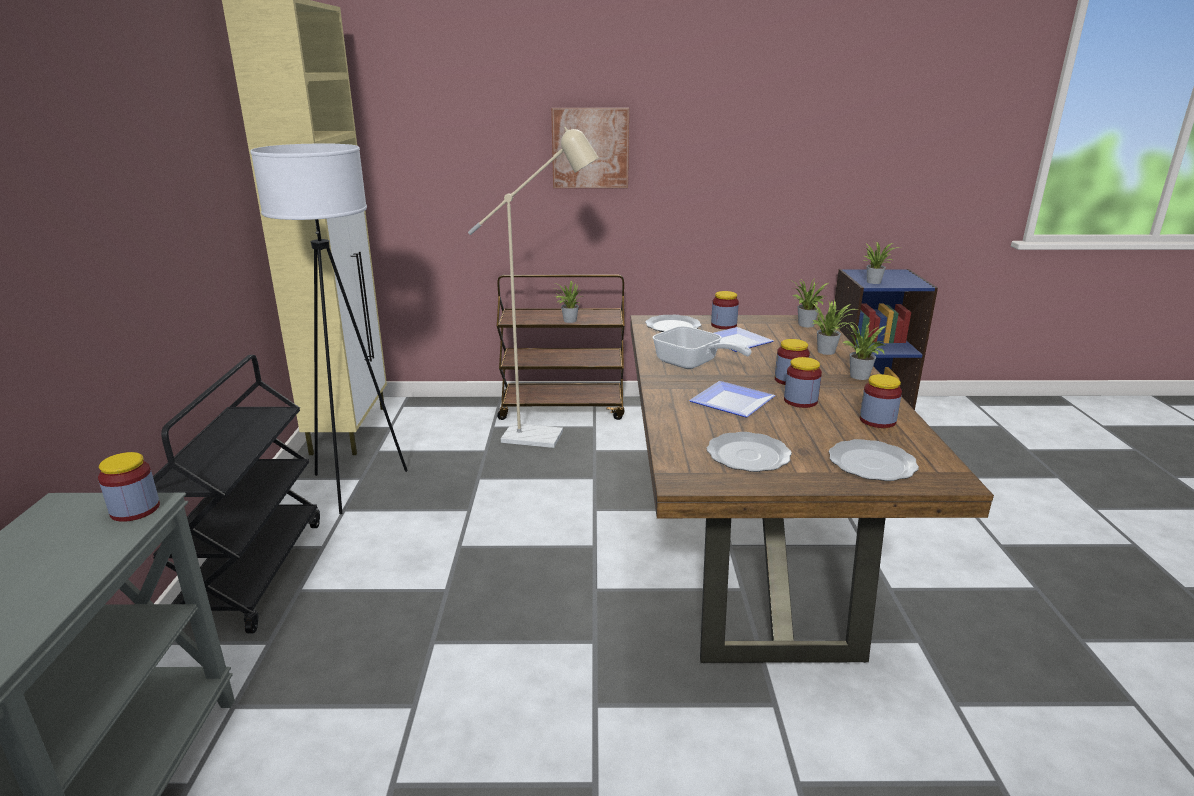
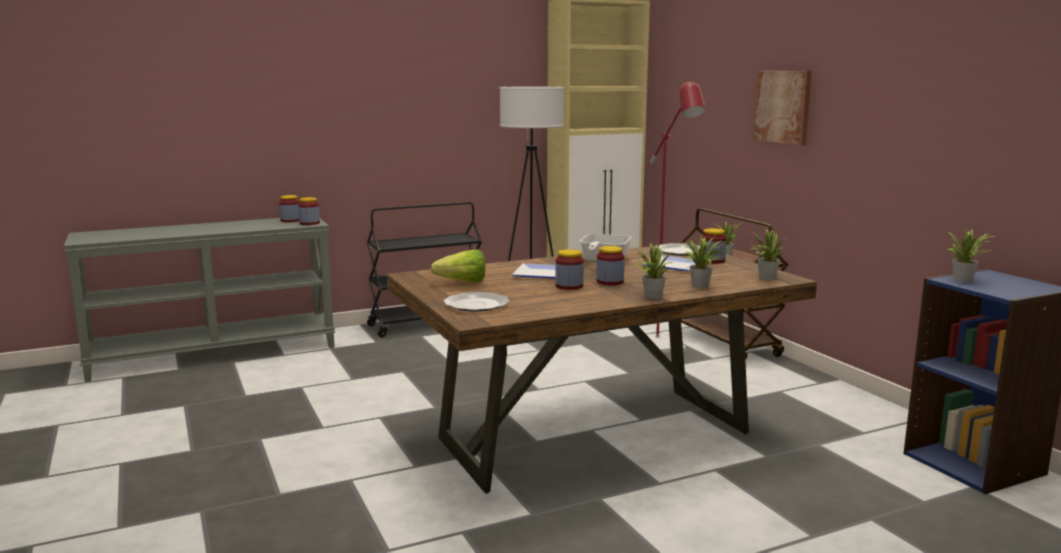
camera: 65 degrees right, 10 degrees down
(543, 438) = (665, 348): beige floor lamp -> red floor lamp
(749, 455) = (458, 282): plate -> lettuce
(877, 420) = (558, 303): jar -> jar (290, 220)

